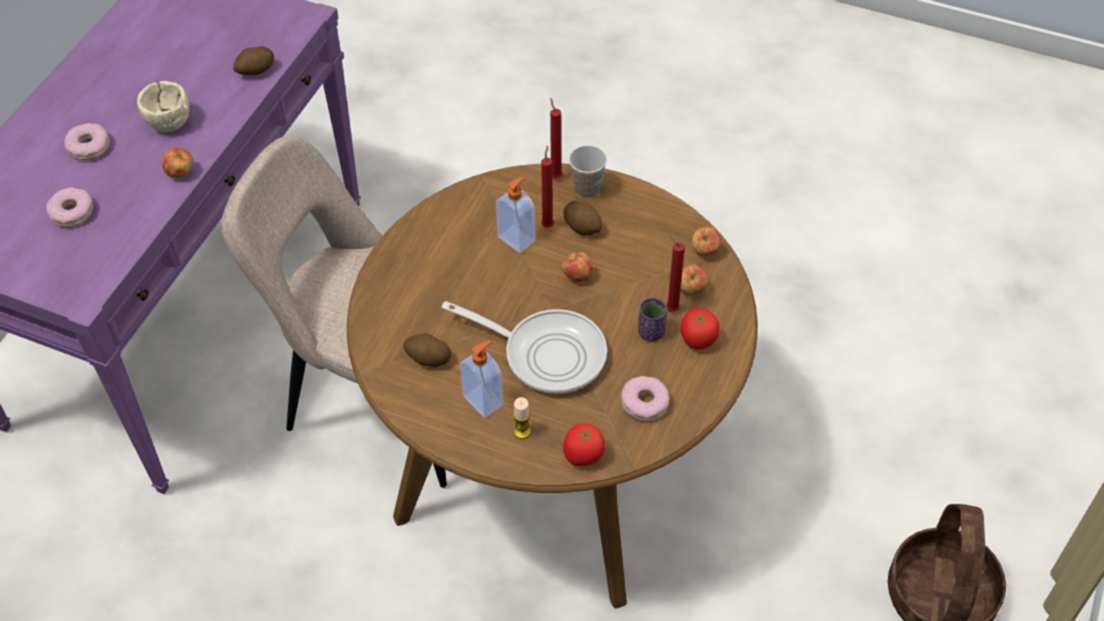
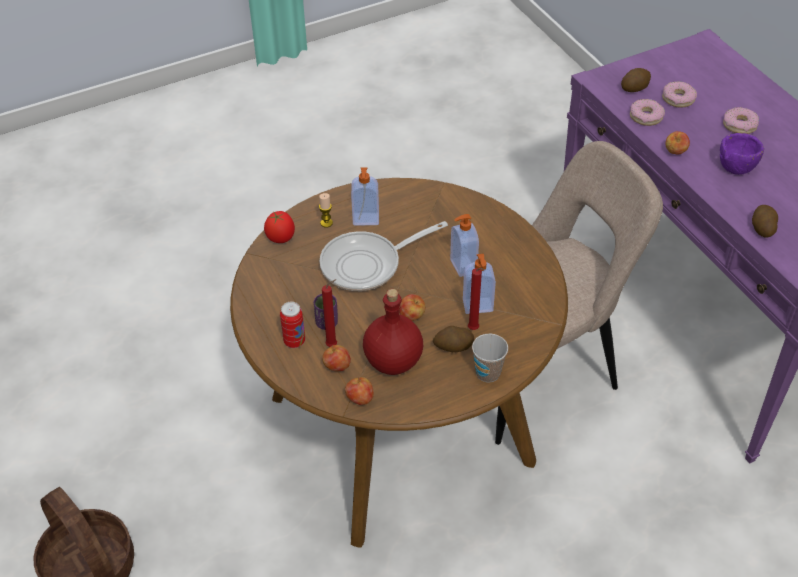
camera: 130 degrees right, 5 degrees down
(168, 121) = (736, 166): beige bowl -> purple bowl
(428, 358) = (422, 213): potato -> potato (634, 88)
(476, 280) = (462, 266): none -> soap dispenser
(555, 176) = (518, 363): red candle -> none
(641, 255) = (394, 361): none -> red bottle
(644, 403) = (281, 285): donut -> donut (646, 117)
(697, 340) = (294, 341): tomato -> can

